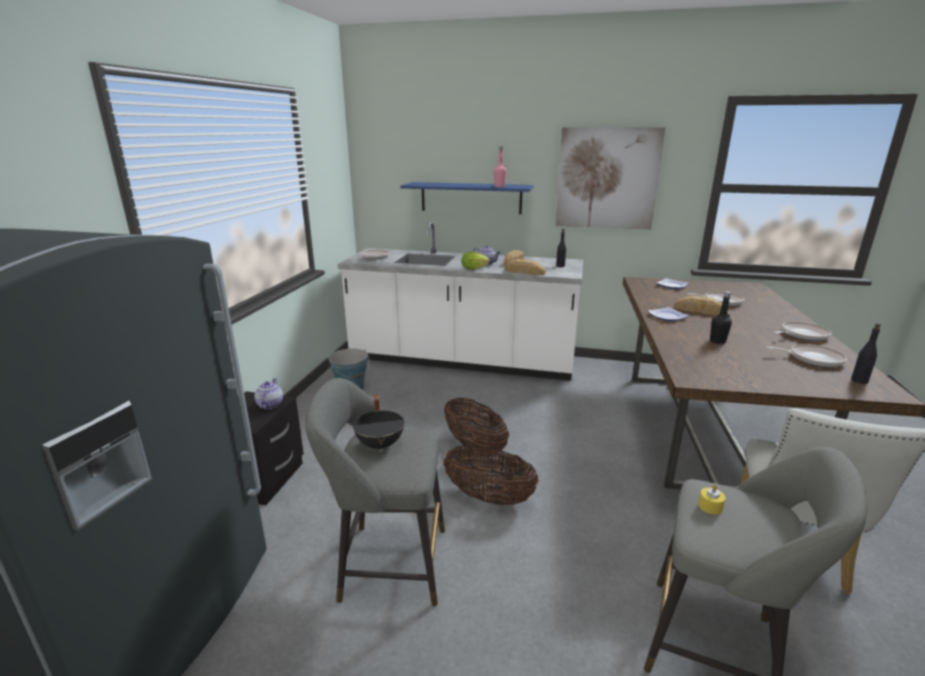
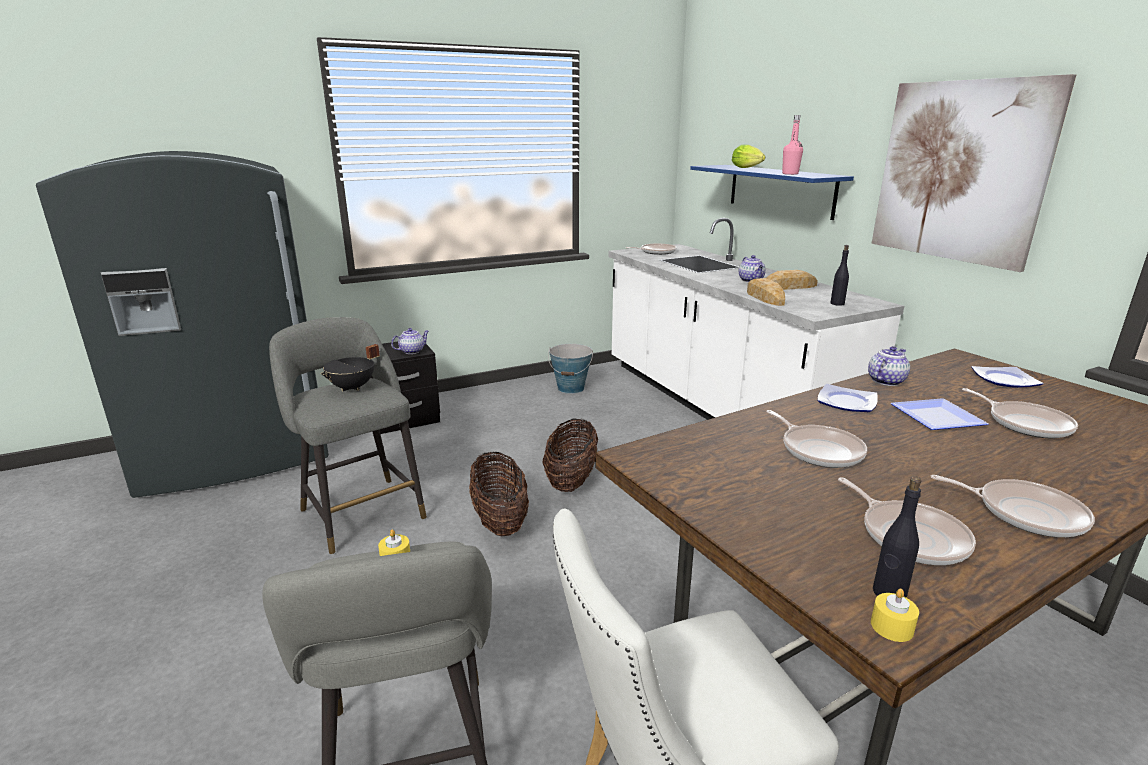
camera: 50 degrees right, 0 degrees up
(475, 269) = (718, 282): lettuce -> lettuce (748, 168)
(649, 301) = (886, 381): none -> teapot
(699, 310) = (933, 417): bread -> plate
(717, 341) = (819, 450): black bottle -> frying pan
(885, 390) = (892, 627): none -> yellow candle

